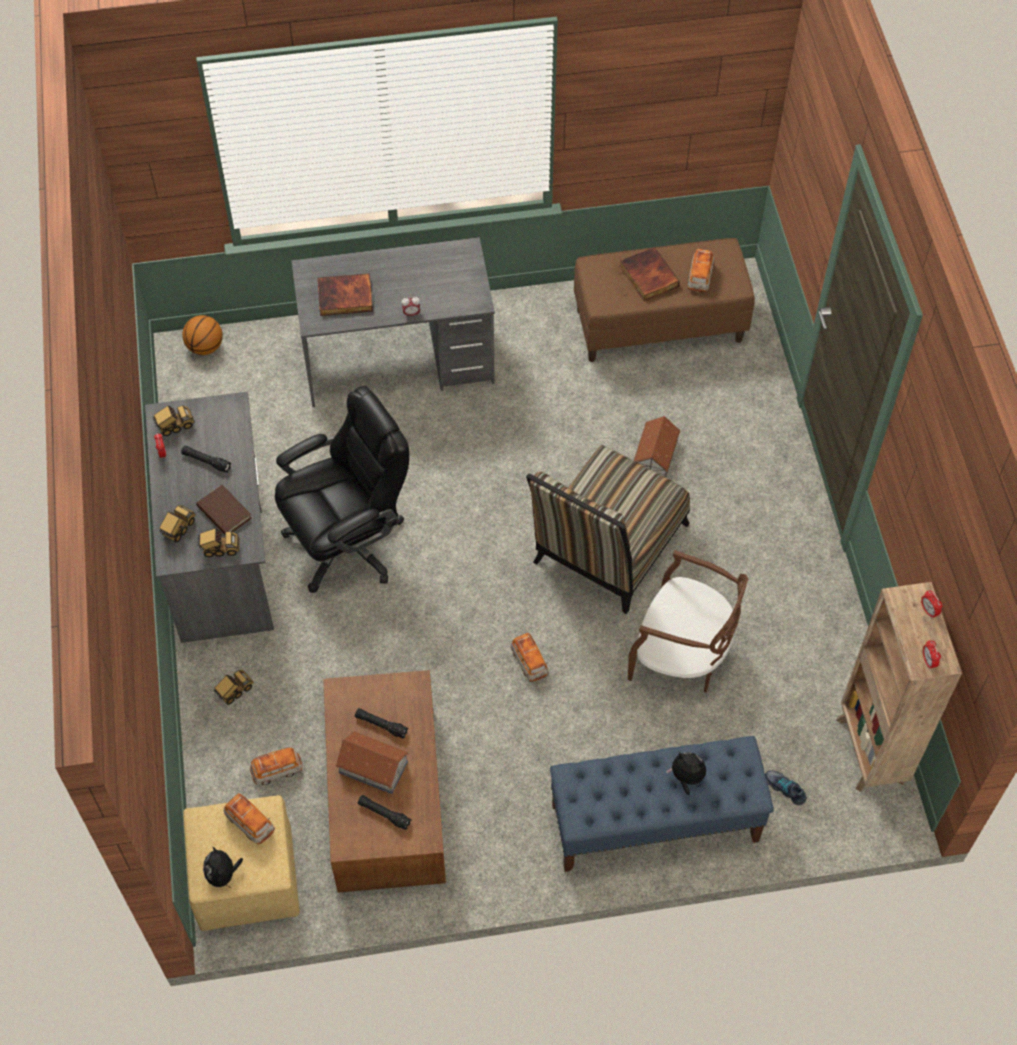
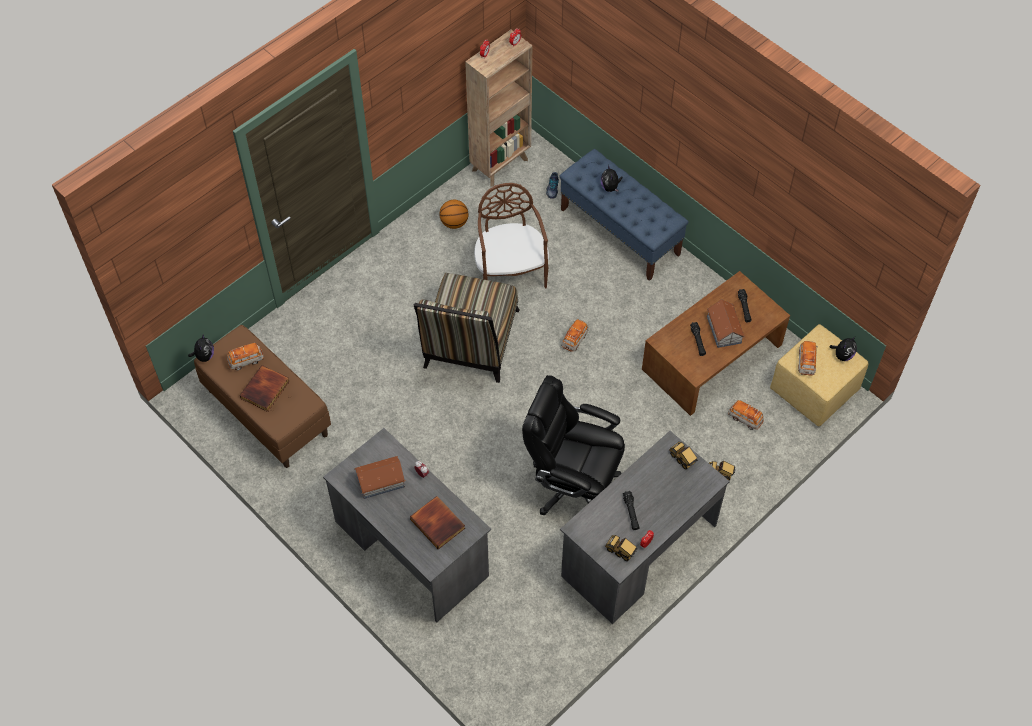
camera: 125 degrees left, 0 degrees up
(178, 529) = (690, 492): toy truck -> none
(205, 347) = (490, 685): basketball -> basketball (454, 222)
(224, 512) = (657, 475): brown book -> none
(605, 550) = (469, 344): chair -> chair turned 105 degrees clockwise
(656, 455) = (378, 357): toy house -> toy house (380, 481)
(733, 247) = (204, 356): none -> plush toy

